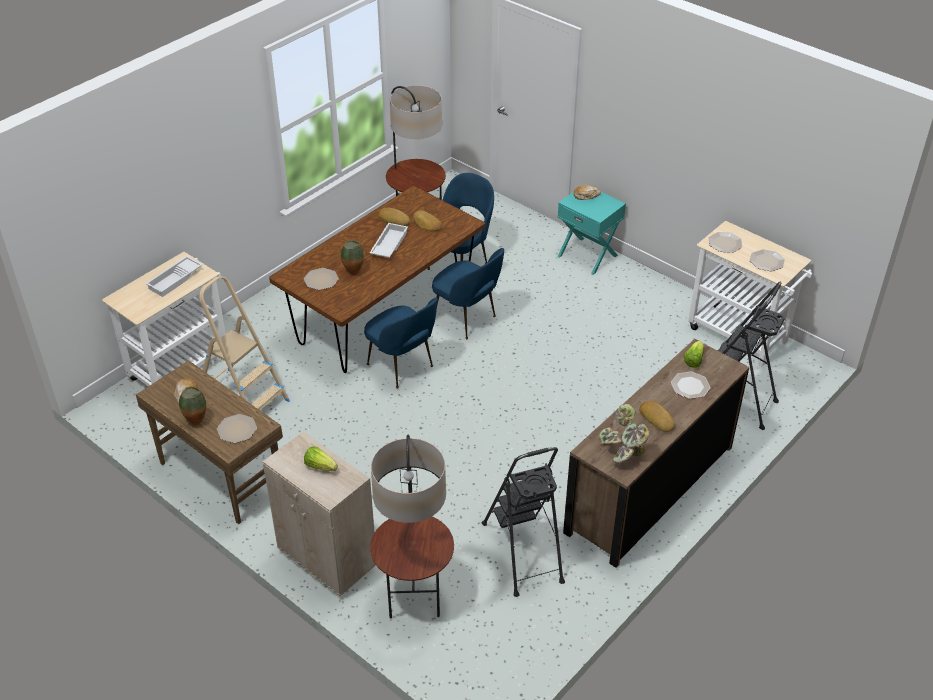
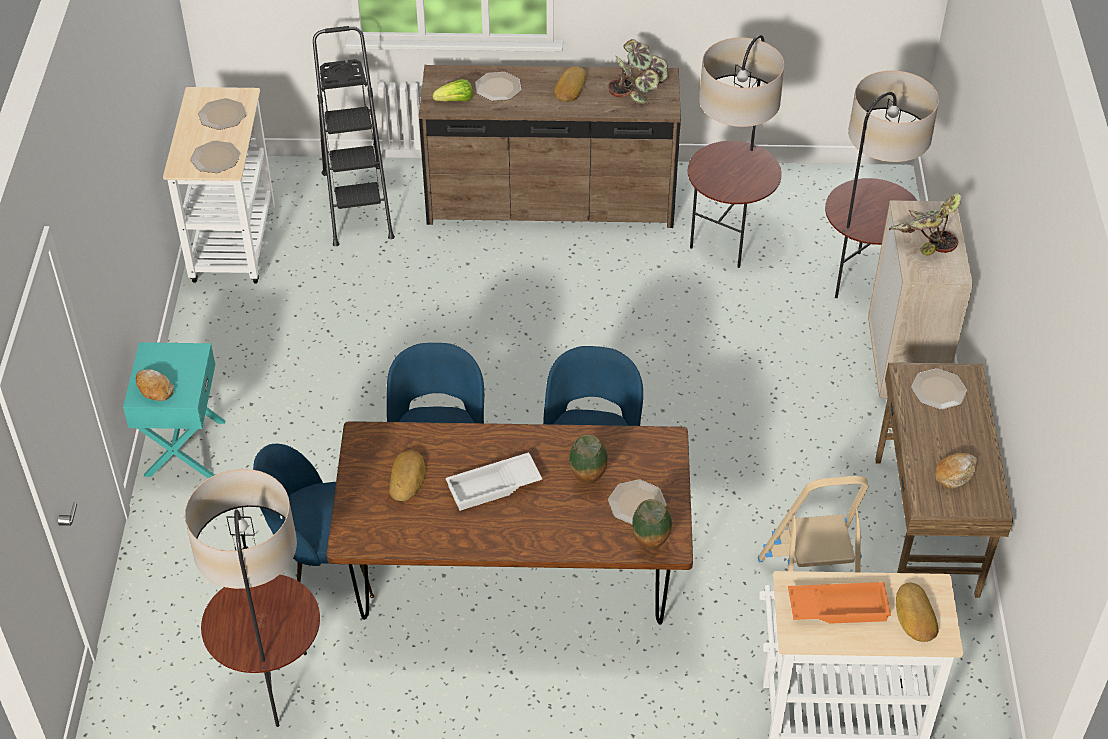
camera: 130 degrees left, 5 degrees up
(175, 280) = (838, 606): white tray -> orange tray
(196, 421) = (974, 432): vase -> vase (650, 547)
(320, 466) = (923, 240): lettuce -> potted plant
(394, 219) = (432, 521): bread -> bread (914, 616)
(522, 553) = (727, 241): step ladder -> floor lamp

